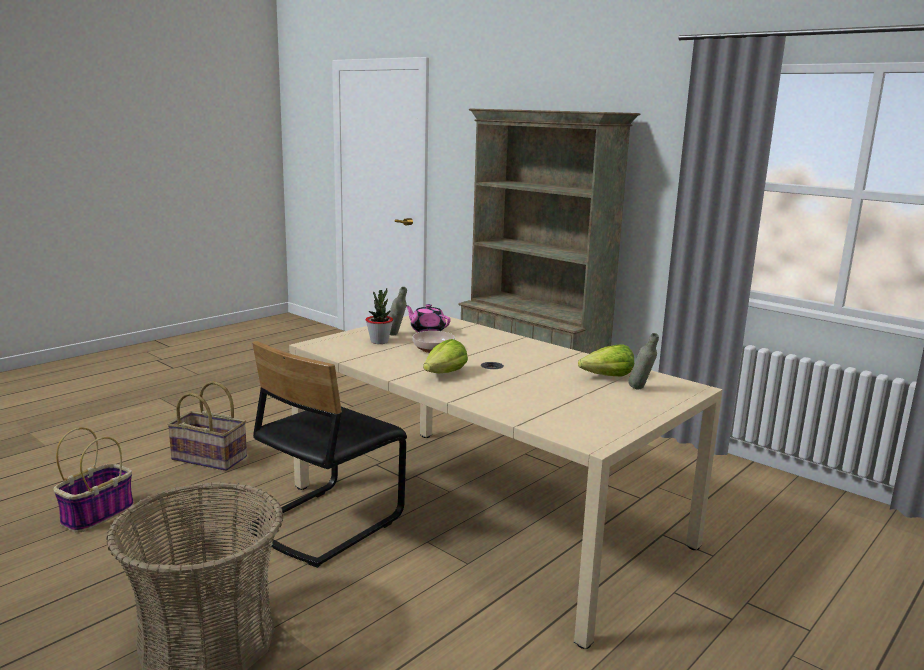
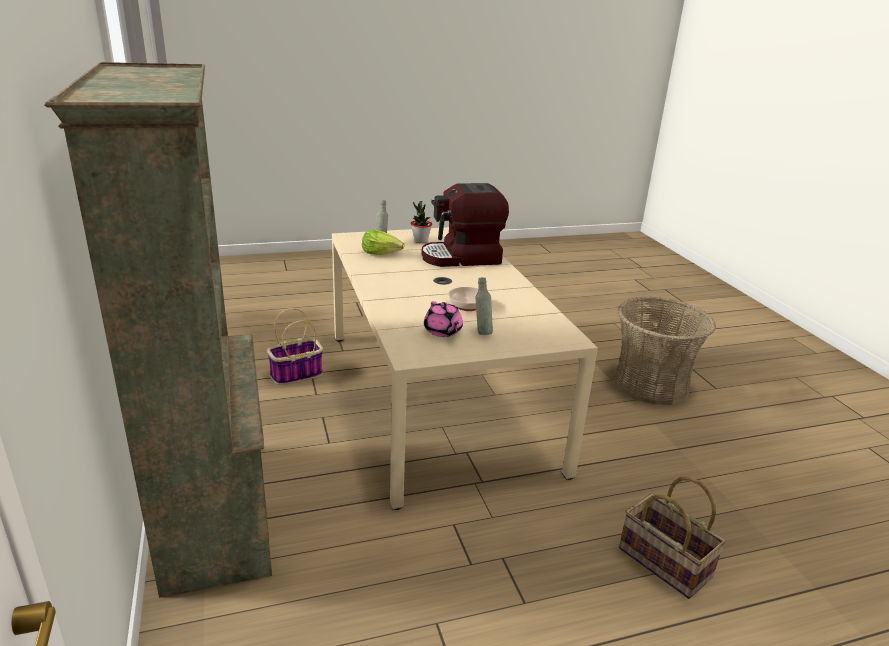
camera: 150 degrees left, 10 degrees up
(98, 514) = (763, 510): basket -> basket (296, 375)
(325, 523) = (560, 432): black chair -> none
(379, 341) = (506, 328): potted plant -> potted plant (420, 241)
(445, 374) = (488, 281): lettuce -> none
(515, 394) = (462, 258): none -> coffee machine

